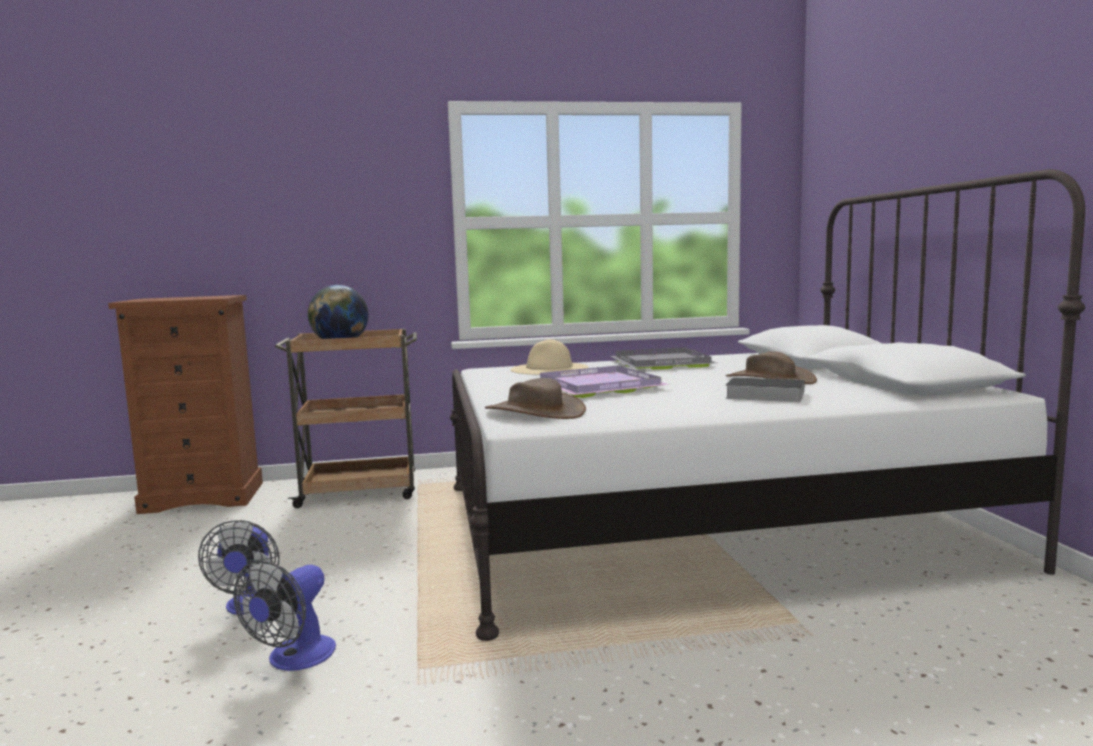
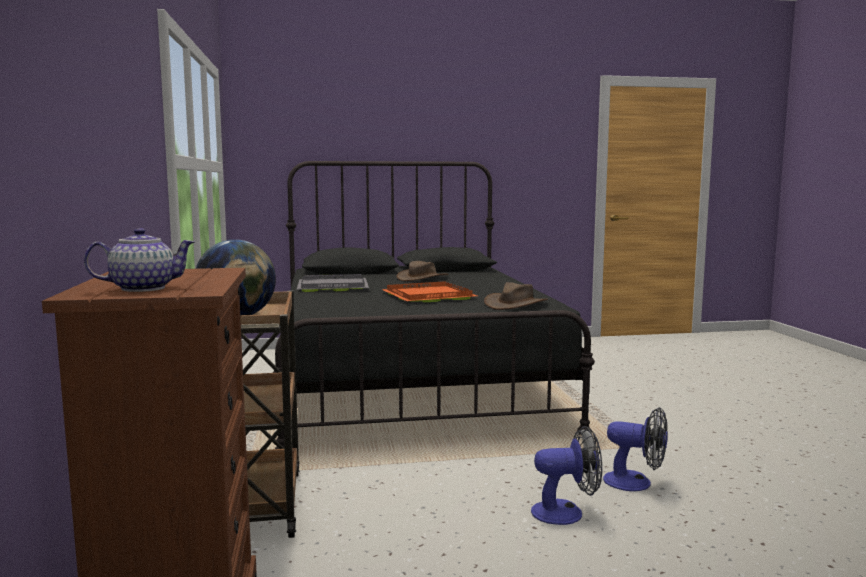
camera: 90 degrees left, 0 degrees up
(154, 299) = (142, 288): none -> teapot
(549, 369) = (330, 302): beige hat -> none
(599, 386) = (426, 296): purple tray -> orange tray
(703, 524) = (411, 383): white bed -> black bed
(762, 395) = (473, 281): book -> none

